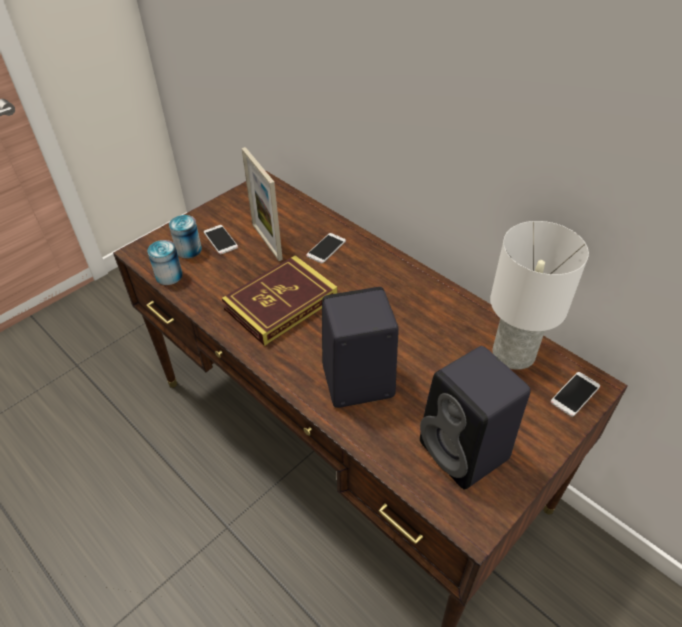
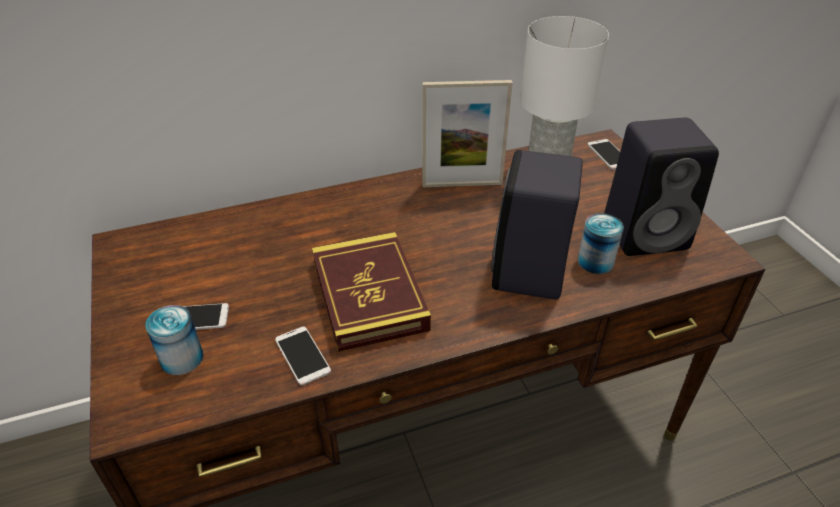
camera: 65 degrees left, 5 degrees down
(169, 276) = (218, 396): can -> can (595, 262)
(267, 241) = (243, 275): picture frame -> picture frame (462, 184)
(326, 248) = (305, 230): phone -> phone (302, 355)

